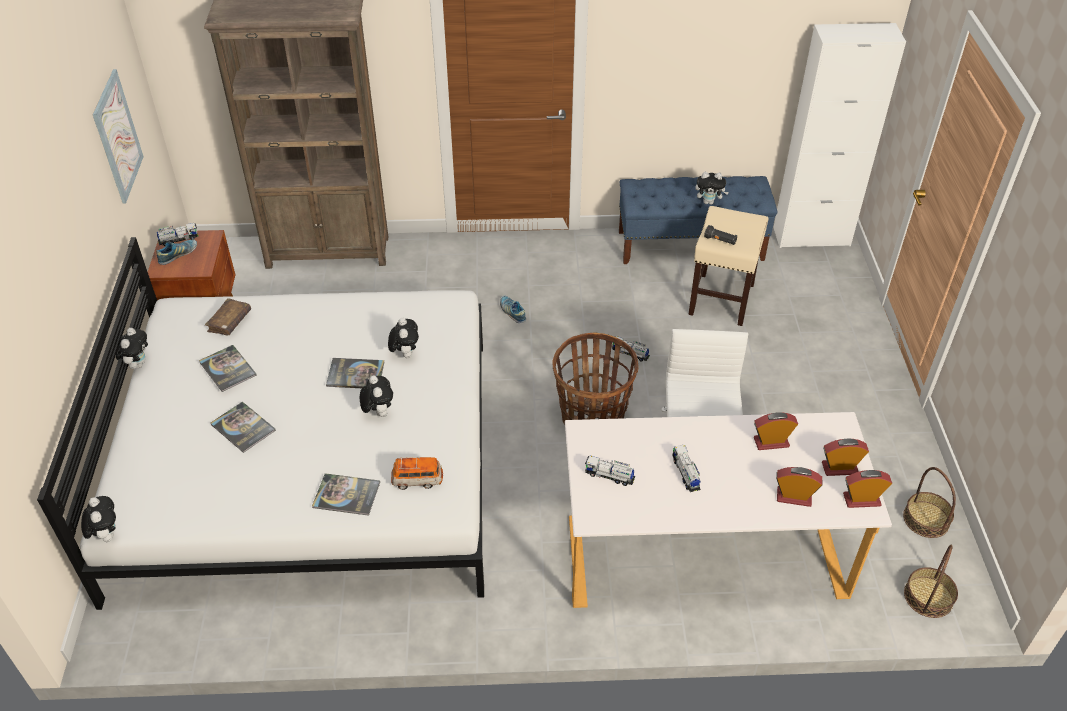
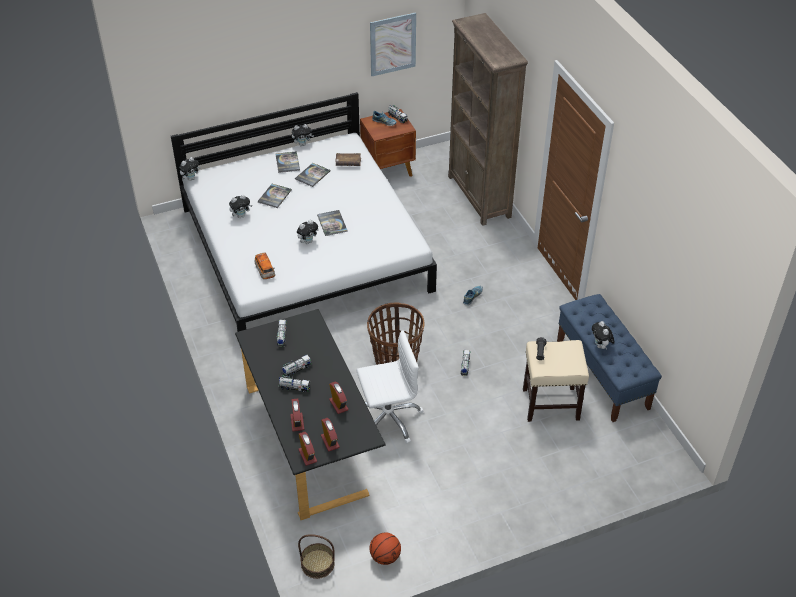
camera: 70 degrees right, 0 degrees up
(346, 495) = (244, 248): book -> book (287, 162)
(405, 354) = (358, 237): plush toy -> plush toy (241, 216)
(704, 550) = (311, 439): white desk -> black desk
(722, 485) = (294, 387): none -> toy truck
(811, 236) = (663, 447): white cabinet -> none
(926, 519) = (385, 556): basket -> basketball

